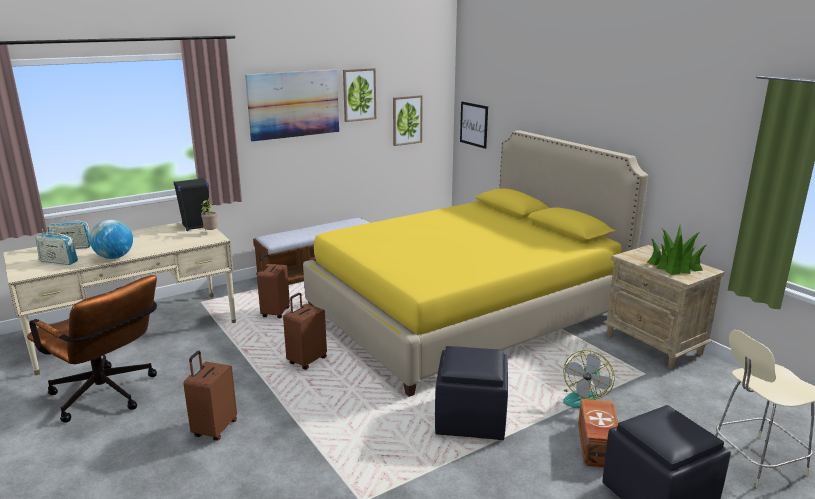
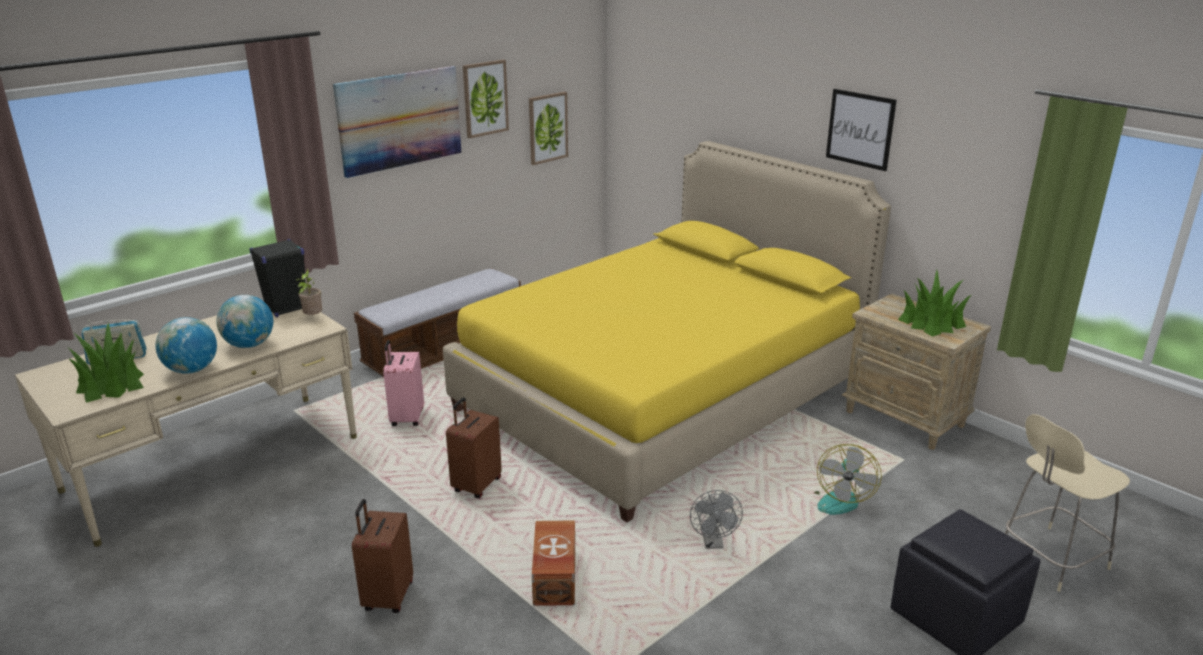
camera: 10 degrees left, 5 degrees up
(58, 261) = (111, 384): radio -> potted plant
(108, 397) = (219, 567): brown office chair -> none
(160, 245) = (249, 345): none -> globe
(275, 313) = (406, 418): brown suitcase -> pink suitcase
(471, 418) = (713, 543): black ottoman -> grey fan
(474, 124) = (638, 129): picture -> picture (860, 129)
(596, 446) = (871, 562): brown storage box -> brown storage box (553, 579)

